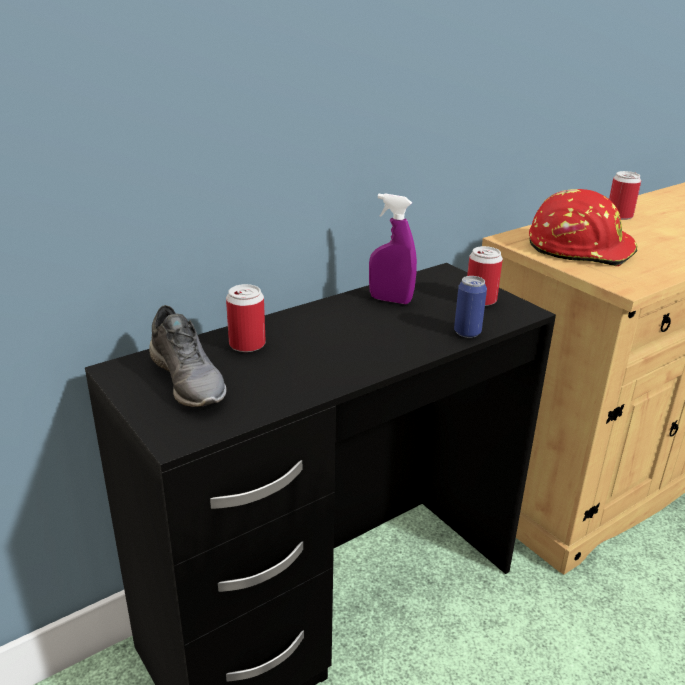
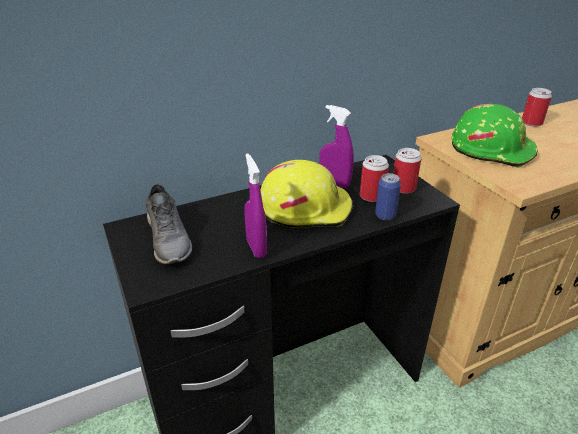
camera: 10 degrees right, 5 degrees up
(247, 344) = (219, 214): can -> can (372, 196)
(312, 381) = (256, 248): none -> purple spray bottle
(361, 331) = (305, 208): none -> yellow hard hat
(580, 248) = (491, 150): red hard hat -> green hard hat

